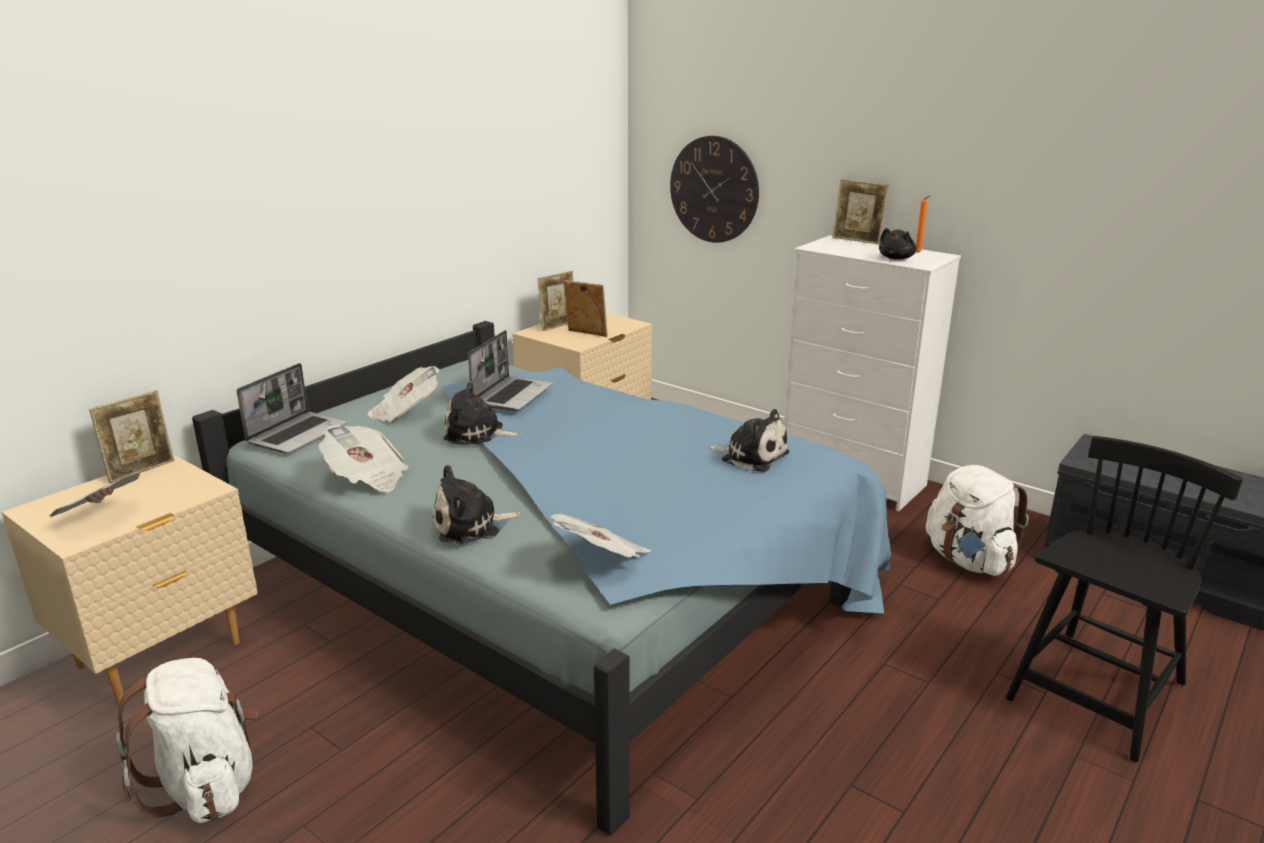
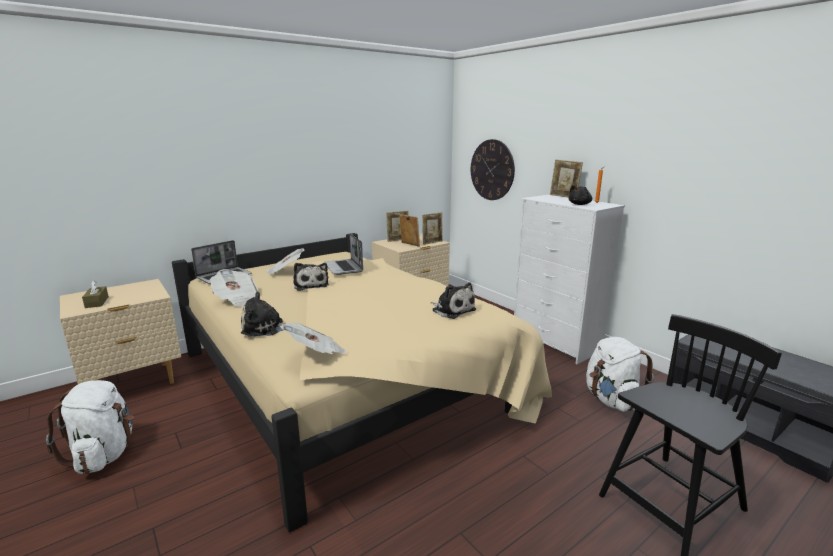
camera: 15 degrees right, 5 degrees down
(100, 516) = (97, 302): newspaper -> brown tissue box
(141, 471) = (137, 285): picture frame -> picture frame (432, 242)
(478, 434) = (310, 285): plush toy -> plush toy turned 135 degrees counterclockwise
(512, 395) = (344, 268): laptop -> laptop turned 120 degrees clockwise
(559, 589) = (350, 380): blue bed -> beige bed

